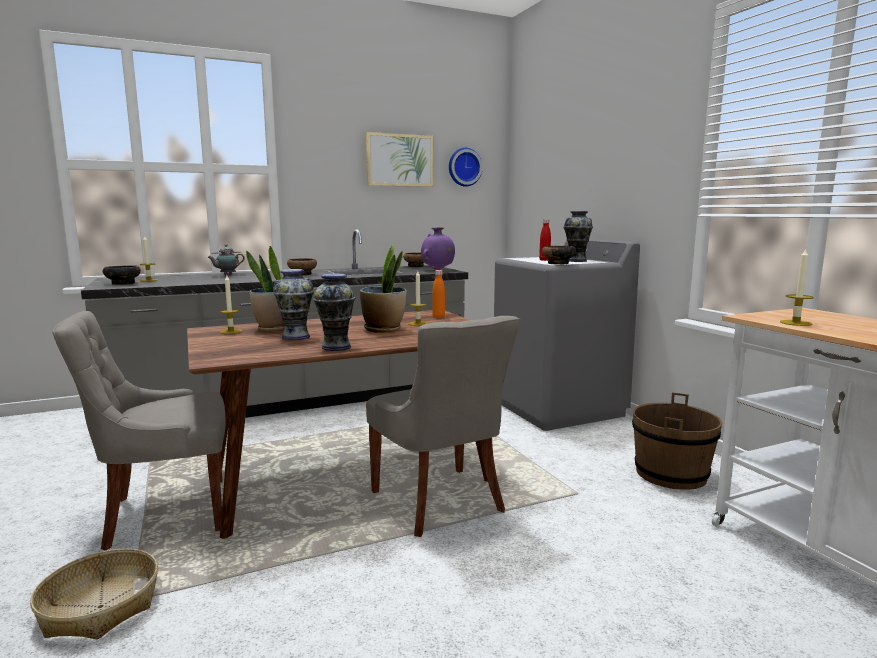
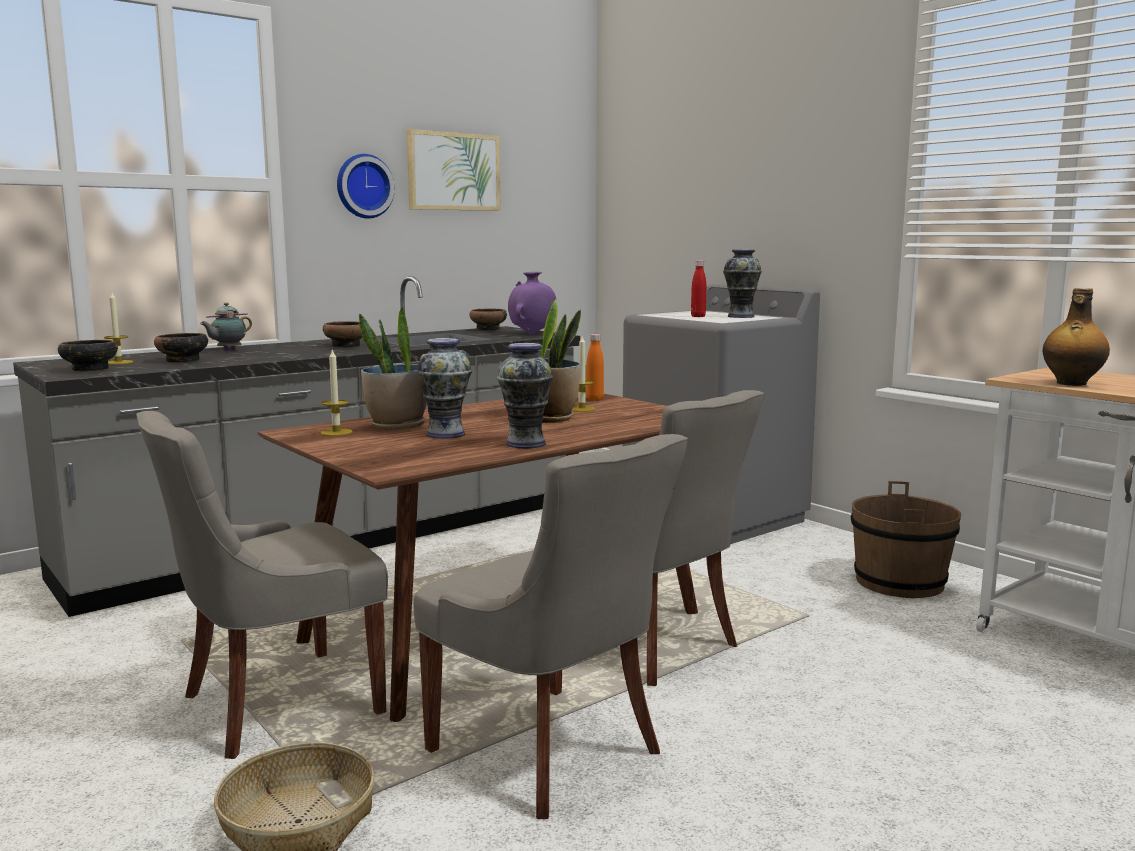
camera: 15 degrees left, 0 degrees up
(304, 581) = (550, 752): none -> grey chair
(464, 167) = (539, 182): wall clock -> wall clock (363, 186)
(558, 263) = (727, 321): bowl -> bowl (182, 361)
(796, 323) = (1071, 383): candle -> bottle

